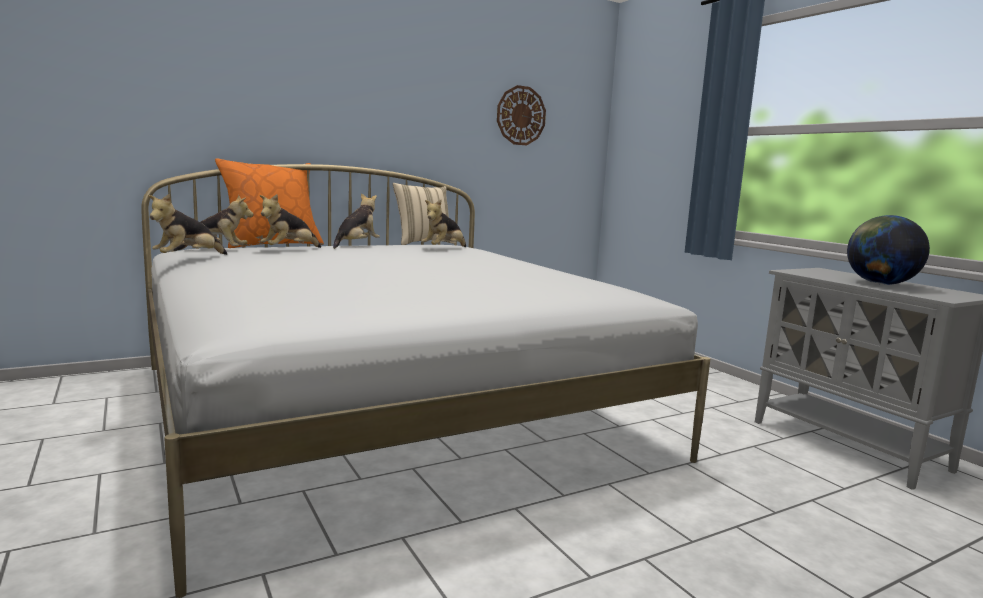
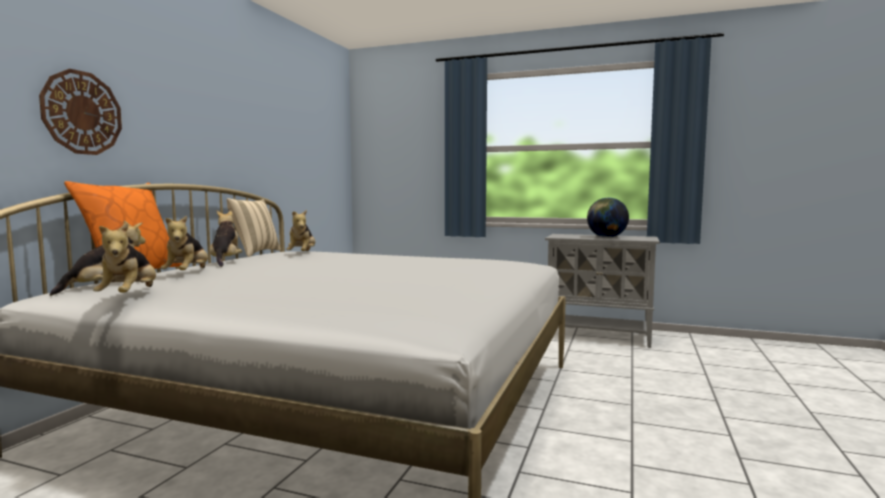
camera: 40 degrees left, 5 degrees down
(521, 115) = (302, 135): wall clock -> wall clock (82, 113)

